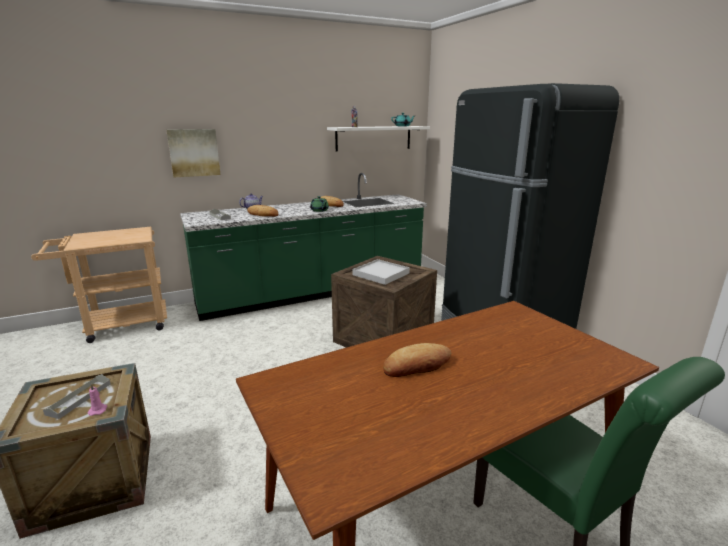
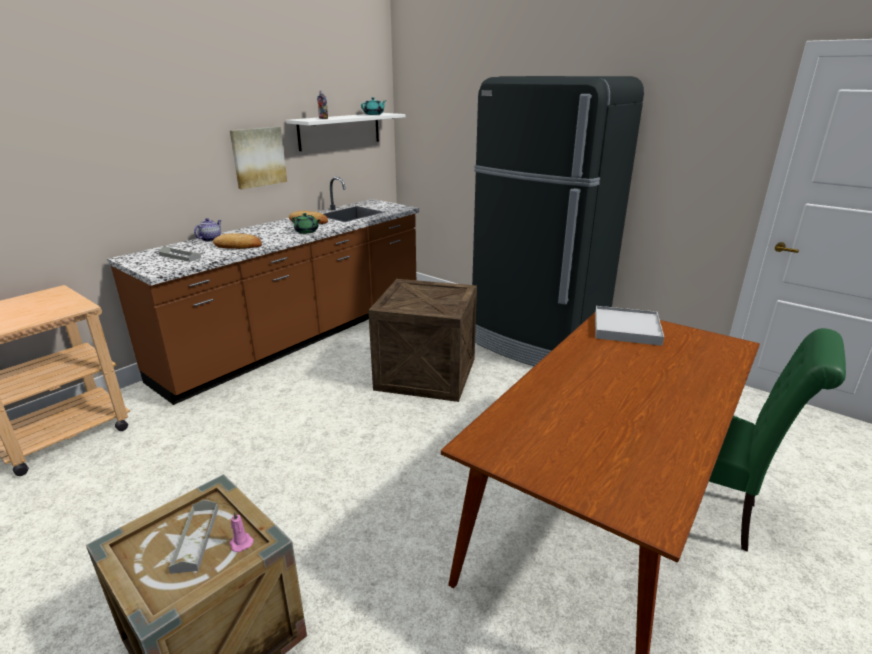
camera: 25 degrees left, 5 degrees up
(194, 152) = (115, 167): picture -> picture (258, 157)
(313, 293) = (301, 337): green counter -> brown counter
(381, 274) = (424, 300): white tray -> white tray (626, 329)
(417, 365) = (592, 389): bread -> none

